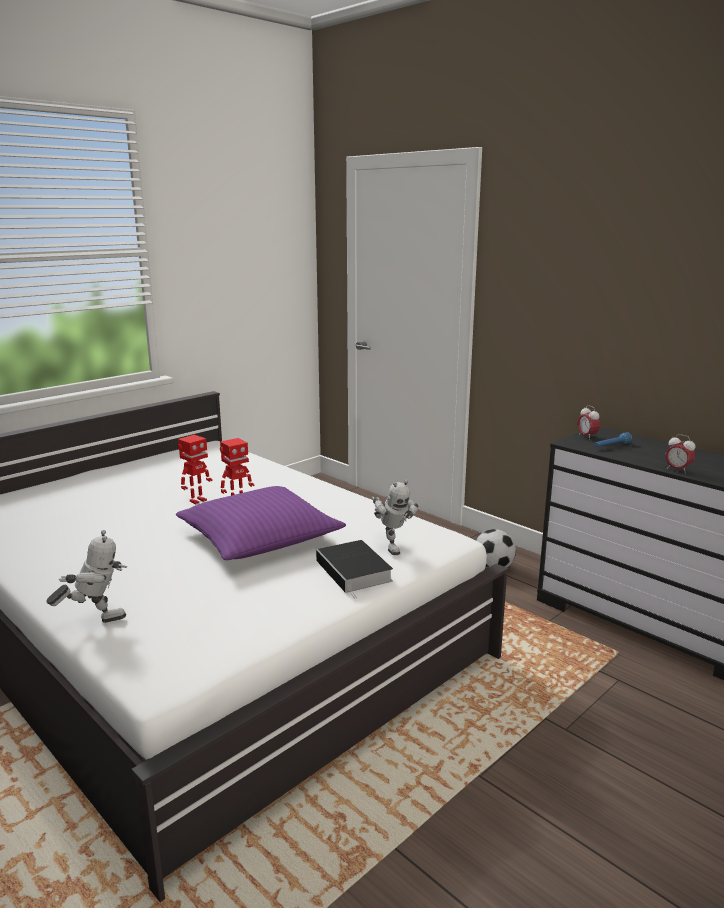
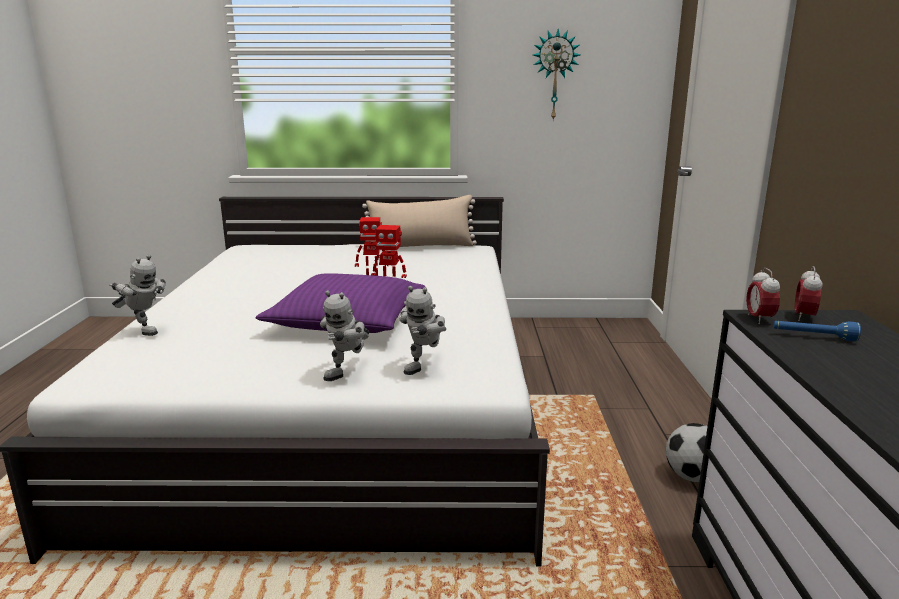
camera: 45 degrees right, 0 degrees up
(161, 457) = (421, 246): none -> beige pillow
(232, 270) = (555, 75): none -> wall clock
(355, 572) = (348, 373): book -> toy robot
(677, 470) = (849, 395): alarm clock -> alarm clock (759, 319)

